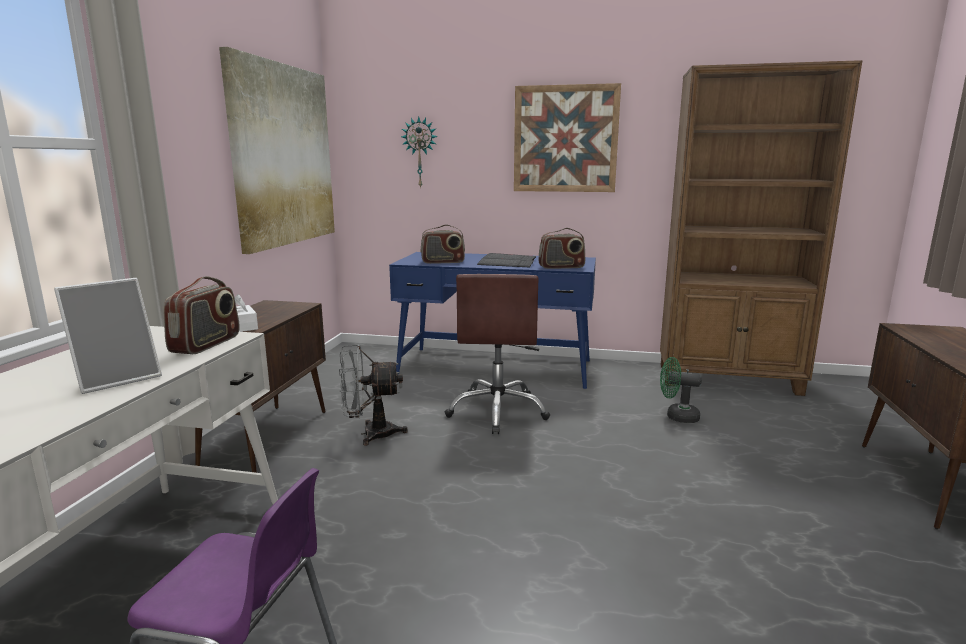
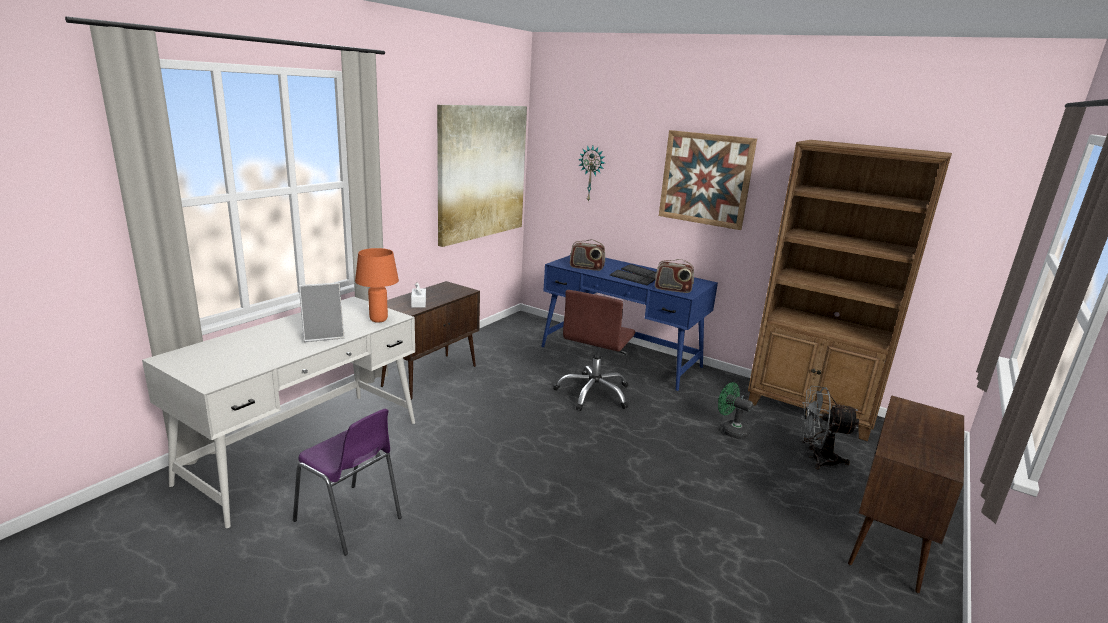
camera: 20 degrees right, 5 degrees up
(206, 344) = (378, 320): radio -> orange table lamp
(370, 434) = (495, 389): grey fan -> grey fan (817, 458)

